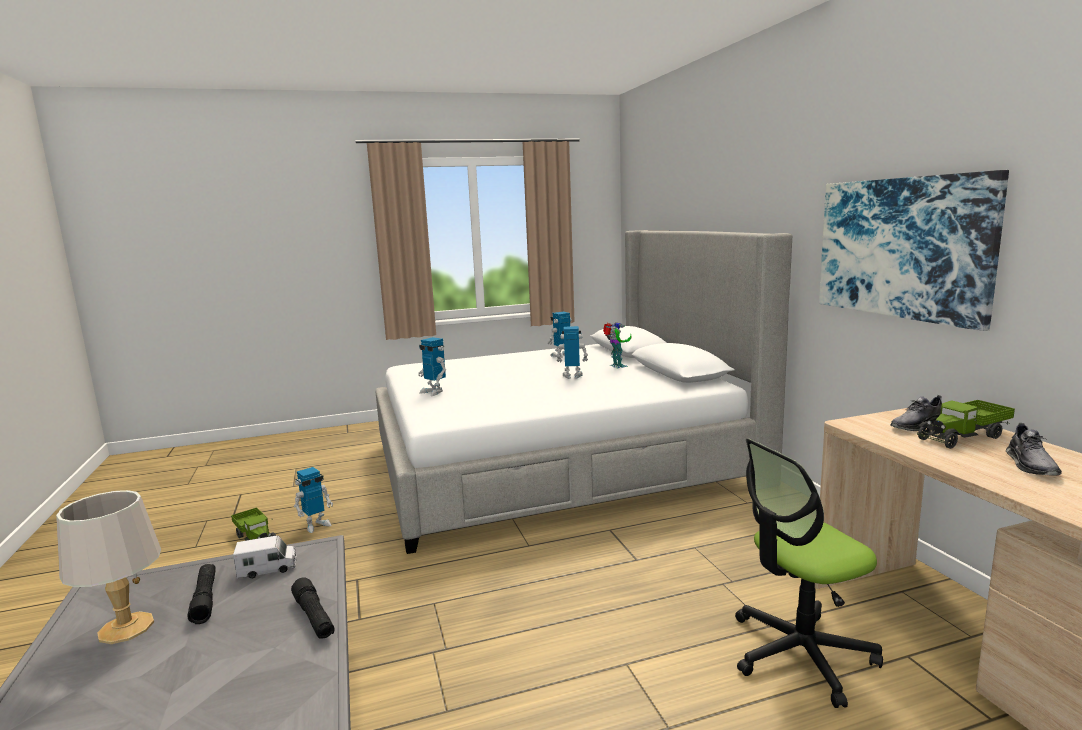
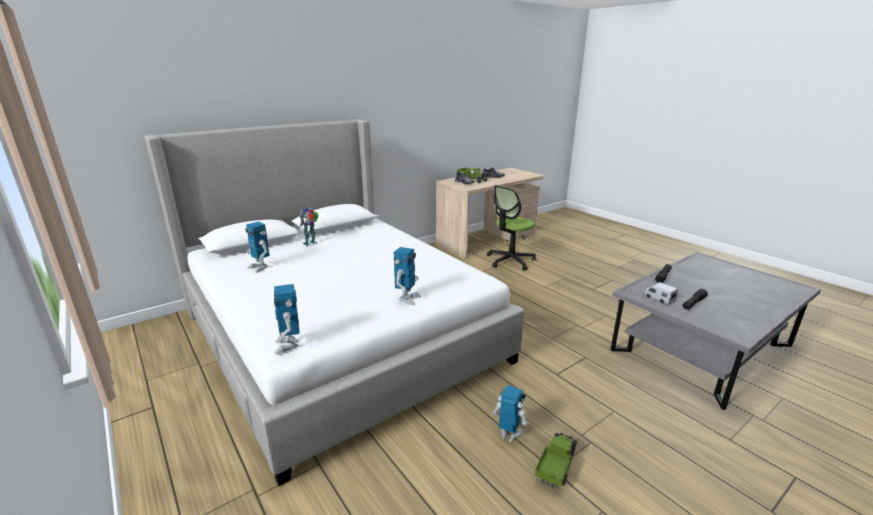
camera: 110 degrees left, 10 degrees up
(125, 628) = (731, 312): grey table lamp -> none
(572, 376) = (346, 254): toy robot -> toy robot (288, 345)
(800, 654) = (510, 261): office chair -> office chair turned 90 degrees clockwise
(901, 248) = (415, 120): picture -> none

